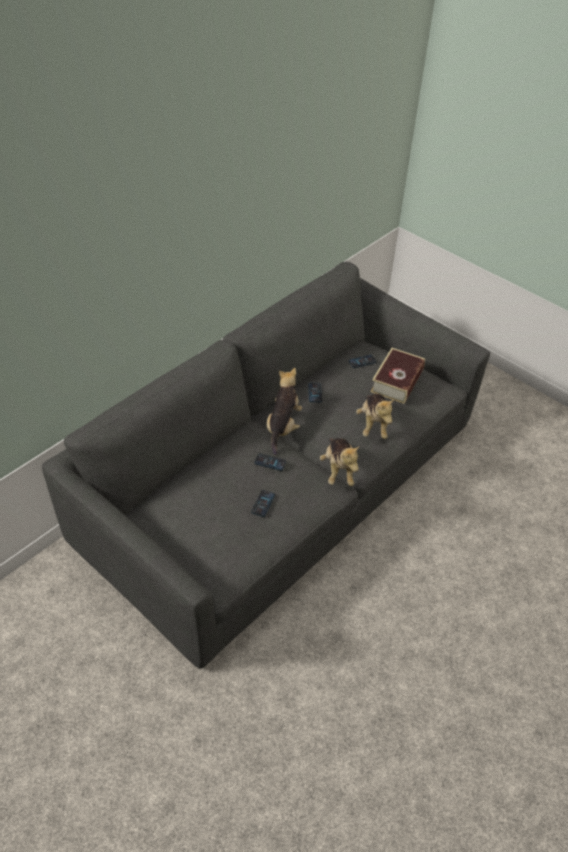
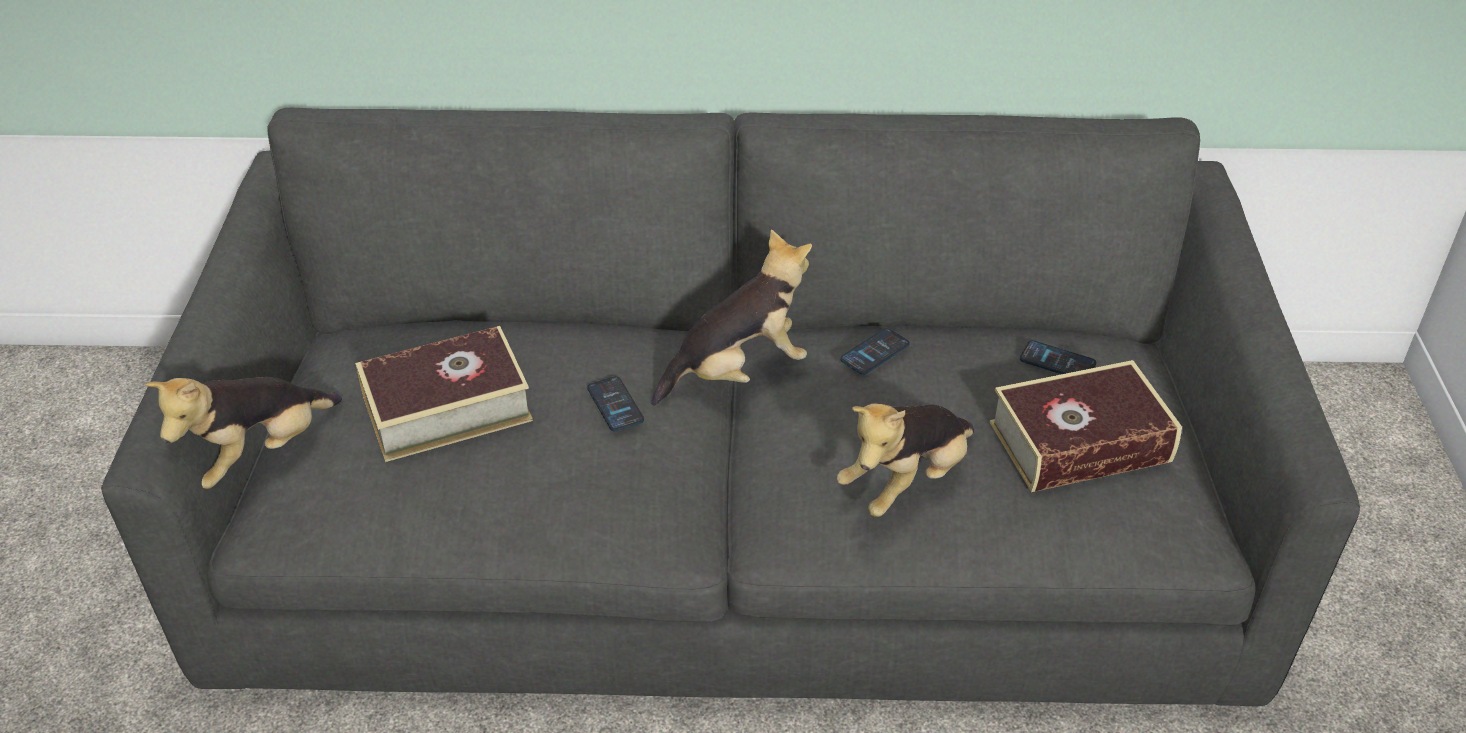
camera: 50 degrees right, 5 degrees down
(224, 502) = (447, 408): none -> book
(263, 503) = (500, 458): phone -> none
(338, 470) = (727, 514): plush toy -> plush toy (259, 454)

